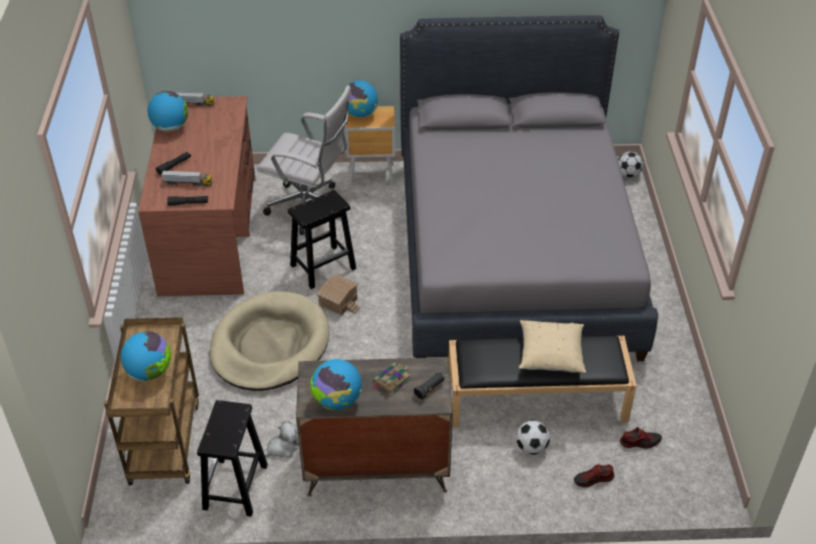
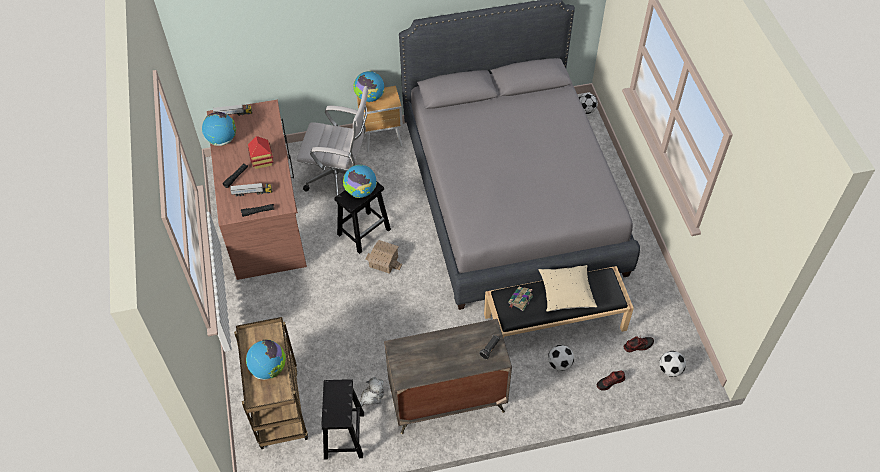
camera: 10 degrees left, 10 degrees up
(210, 154) = (262, 162): none -> toy house
(270, 345) = (339, 309): beige dog bed -> none
(337, 401) = (422, 371): globe -> globe (361, 191)
(391, 381) = (459, 346): book -> book (520, 300)
(677, 476) = (670, 369): none -> football

